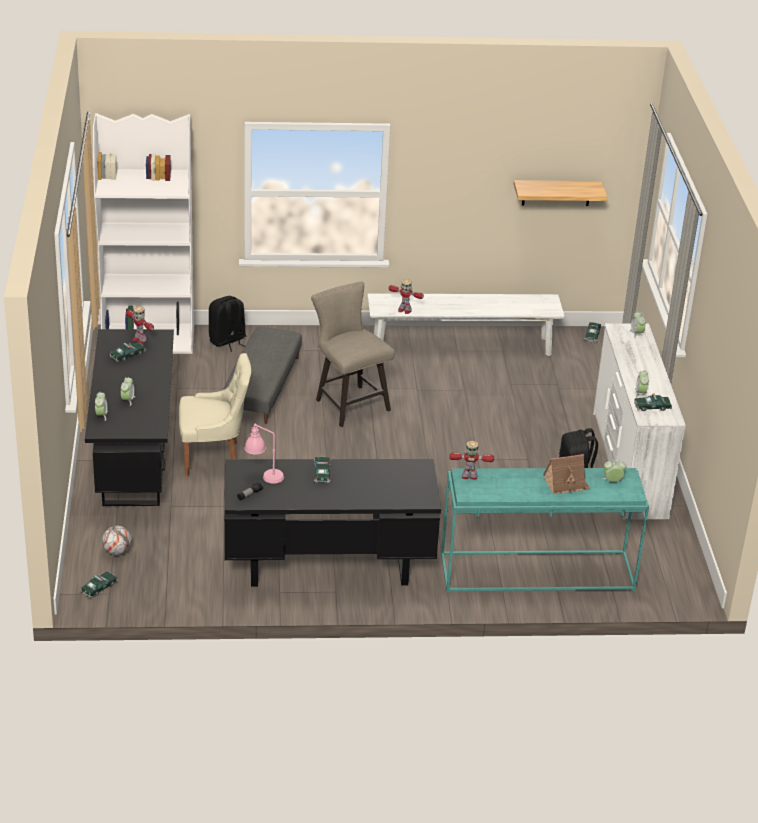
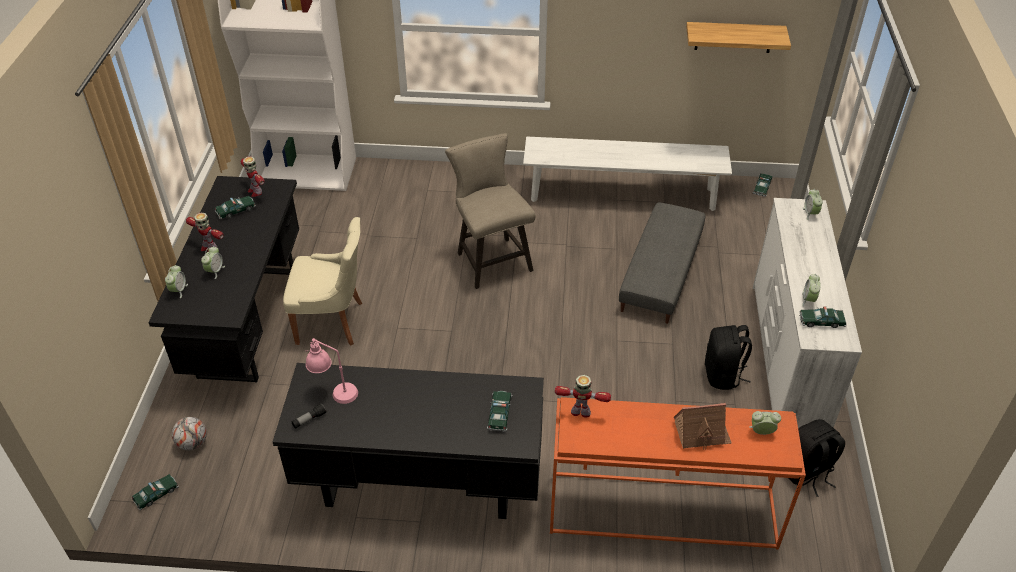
camera: 10 degrees right, 10 degrees up
(227, 341) = (385, 178): black backpack -> black backpack (807, 473)
(261, 386) = (405, 233): grey ottoman -> grey ottoman (660, 272)
(322, 473) = (404, 391): toy car -> toy car (499, 414)
(404, 310) = (560, 158): toy robot -> toy robot (209, 248)
(536, 573) = (660, 511): turquoise console table -> orange console table

